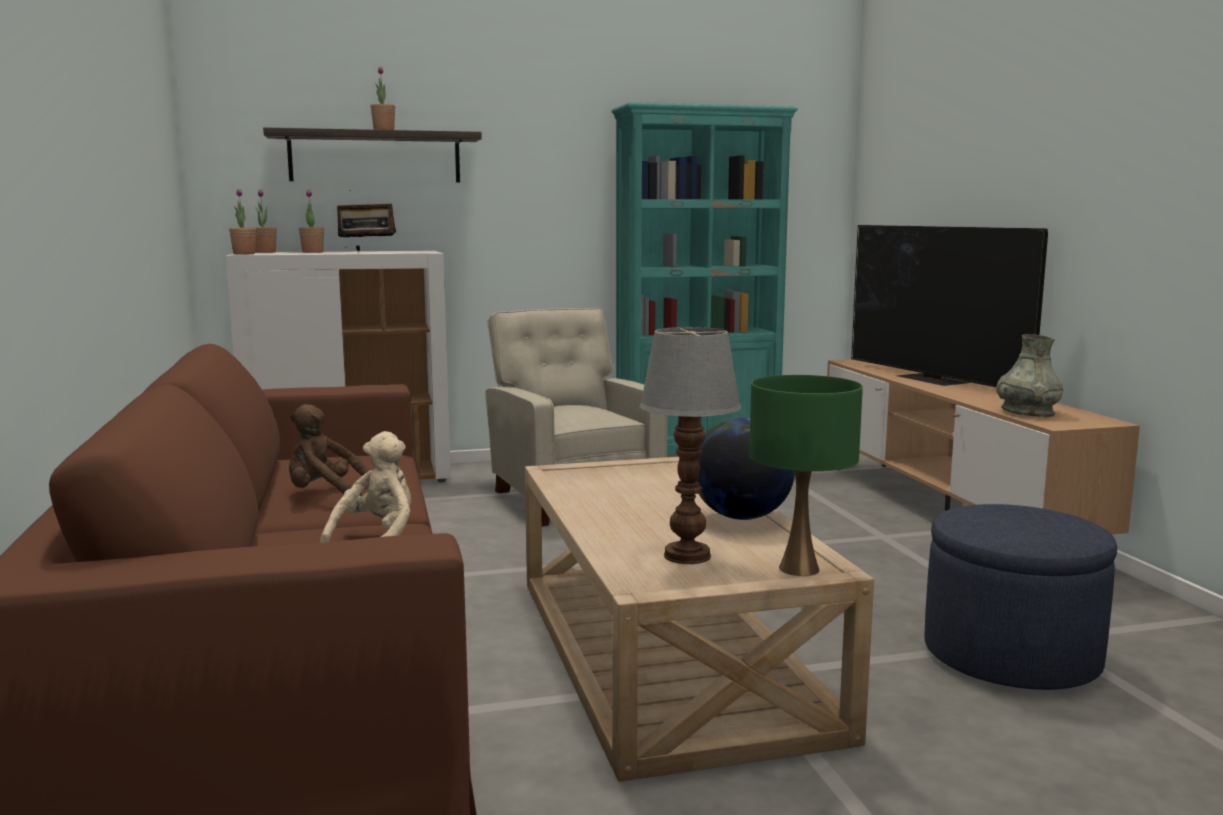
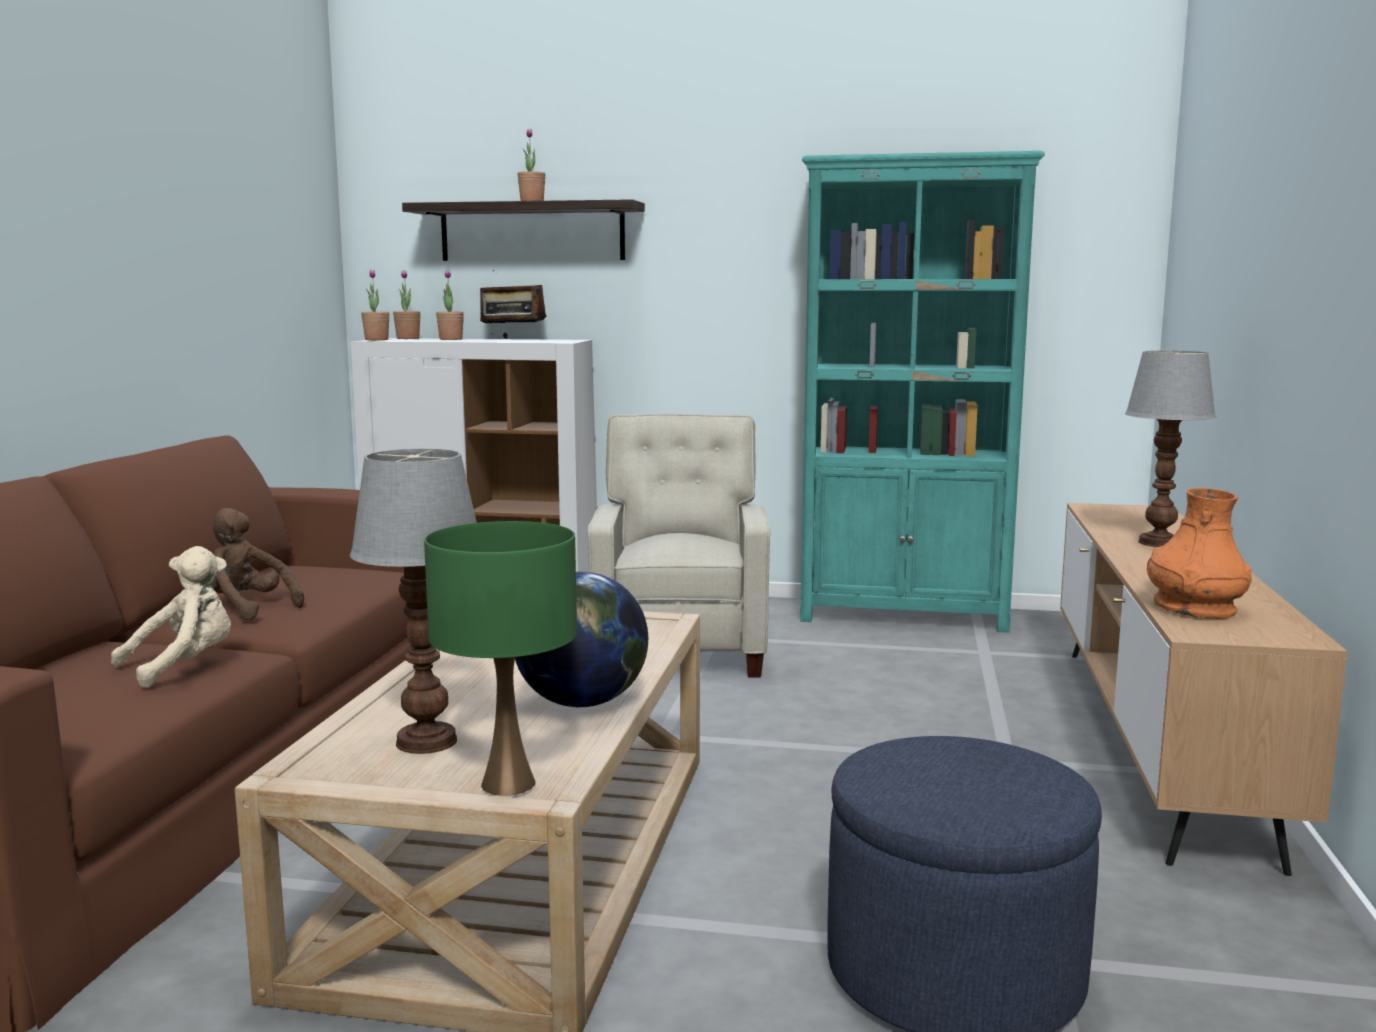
camera: 25 degrees right, 0 degrees up
(933, 379) = (1160, 543): television -> table lamp
(1027, 412) = (1194, 608): grey vase -> orange vase

